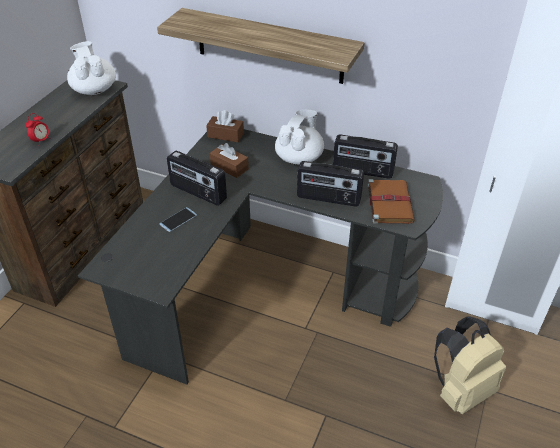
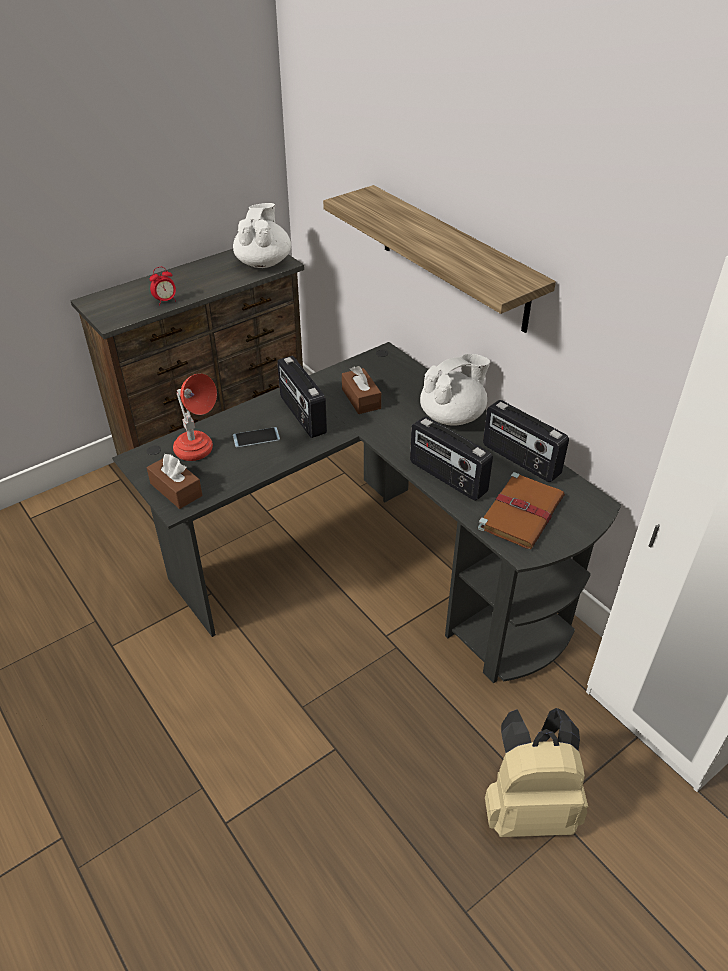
camera: 30 degrees right, 0 degrees up
(146, 248) = (199, 455): none -> red table lamp
(225, 135) = (387, 360): brown tissue box -> brown tissue box (176, 489)

